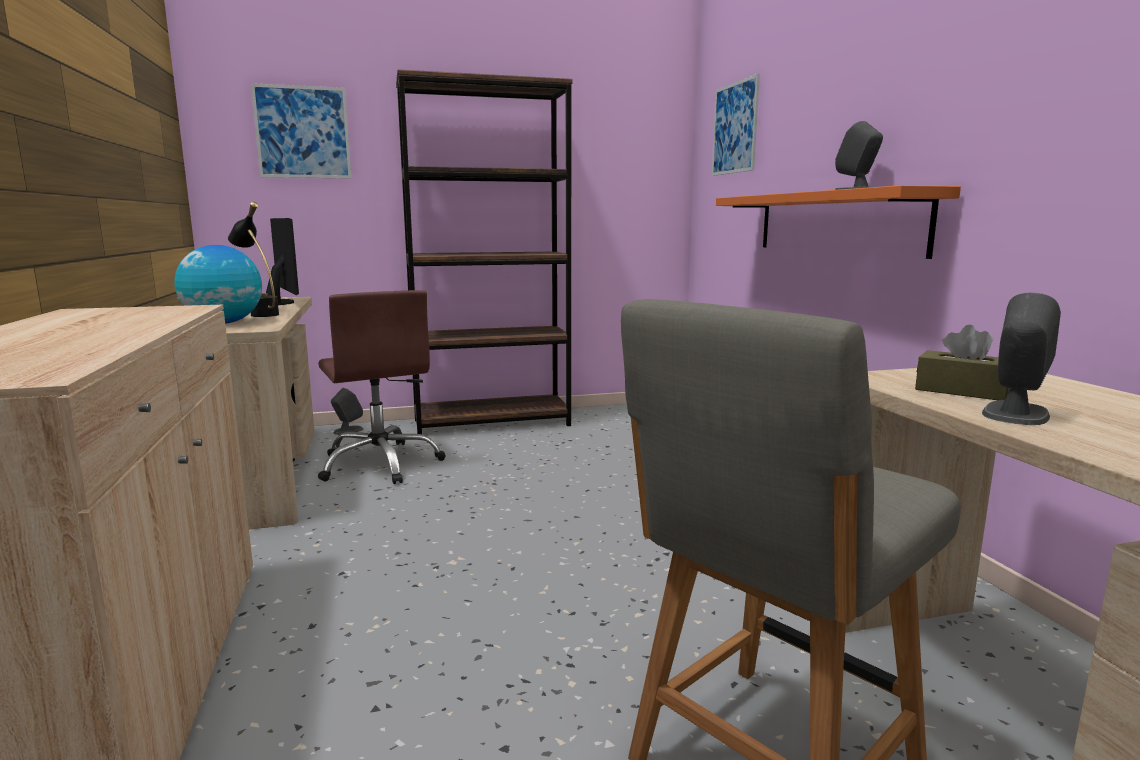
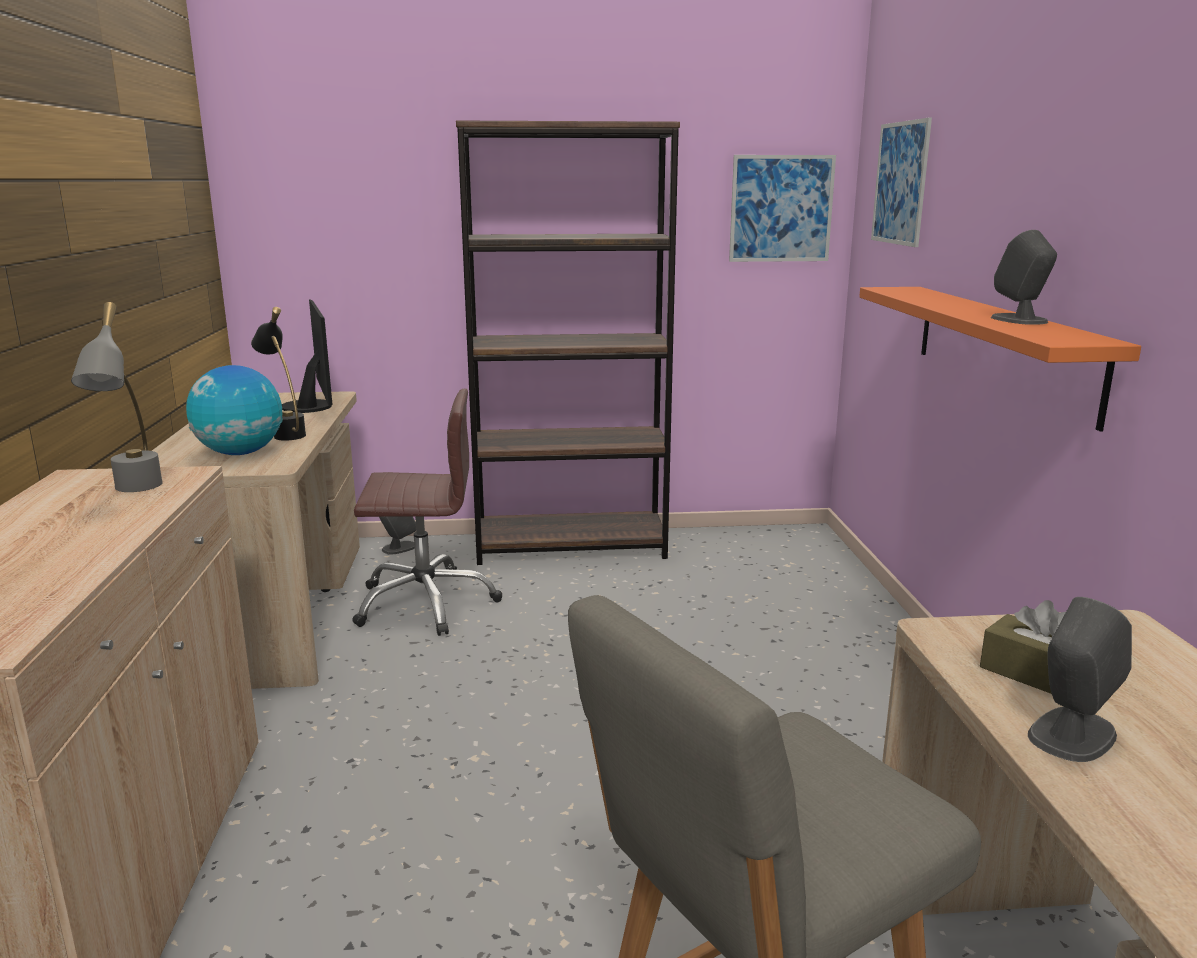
camera: 10 degrees right, 5 degrees up
(145, 314) = (133, 492): none -> grey table lamp
(302, 132) = (349, 190): picture -> picture (781, 209)
(381, 463) = (425, 603): brown office chair -> brown office chair turned 75 degrees counterclockwise

